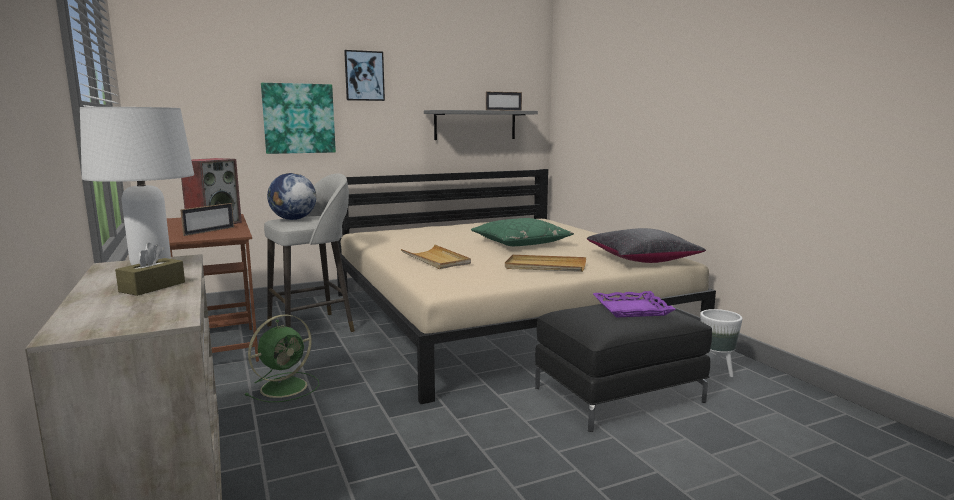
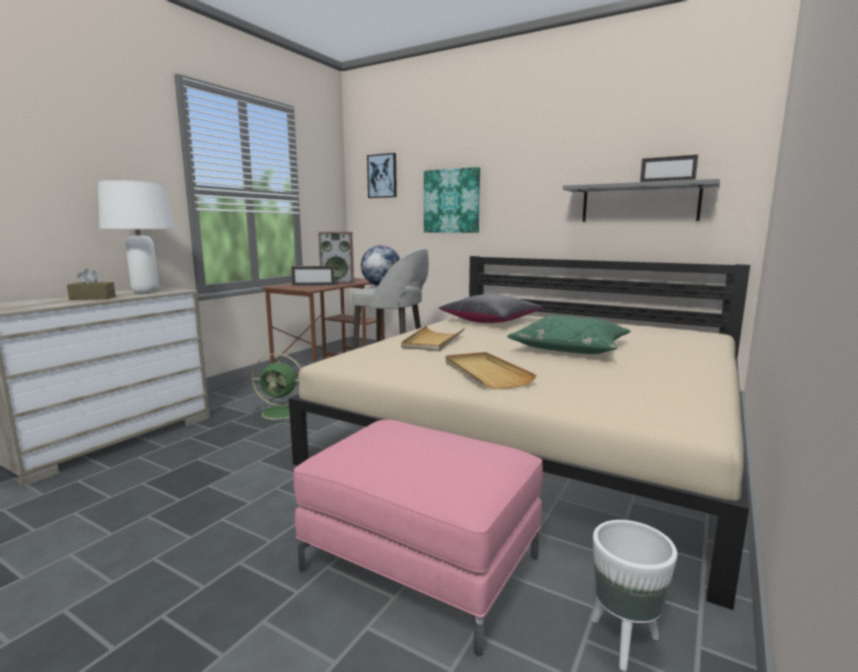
camera: 55 degrees right, 0 degrees up
(364, 76) = (511, 155): picture -> picture (382, 176)
(618, 394) = (420, 564): black ottoman -> pink ottoman
(631, 309) = (431, 450): purple tray -> none
(642, 259) = (640, 405): black pillow -> black pillow (490, 321)

